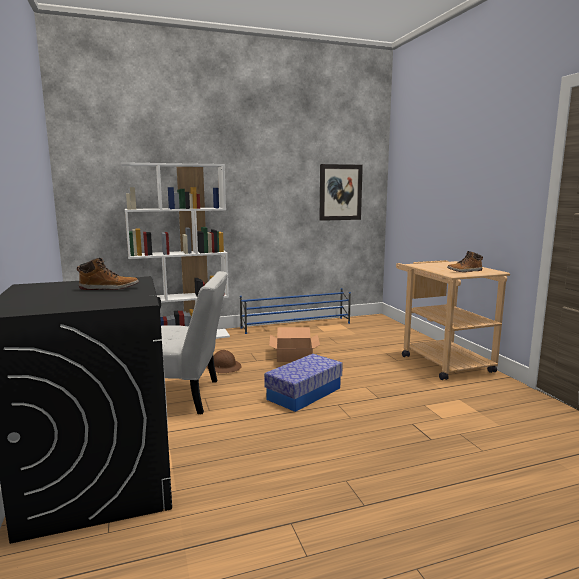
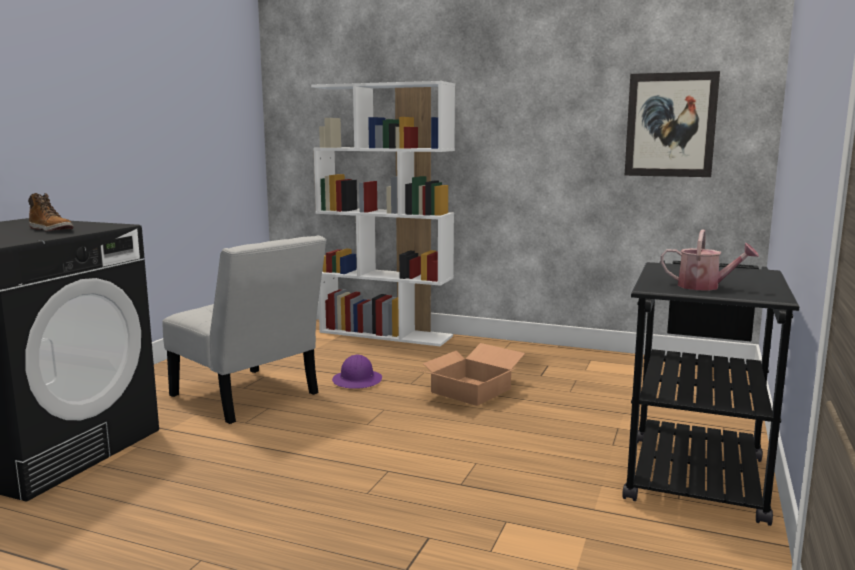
camera: 40 degrees right, 0 degrees up
(224, 367) = (357, 380): brown hard hat -> purple hard hat
(296, 325) = (561, 352): blue shoe rack -> none
(304, 393) = (378, 442): storage box -> none
(441, 361) = (695, 471): beige cart -> black cart
(465, 271) = (704, 287): boot -> watering can

